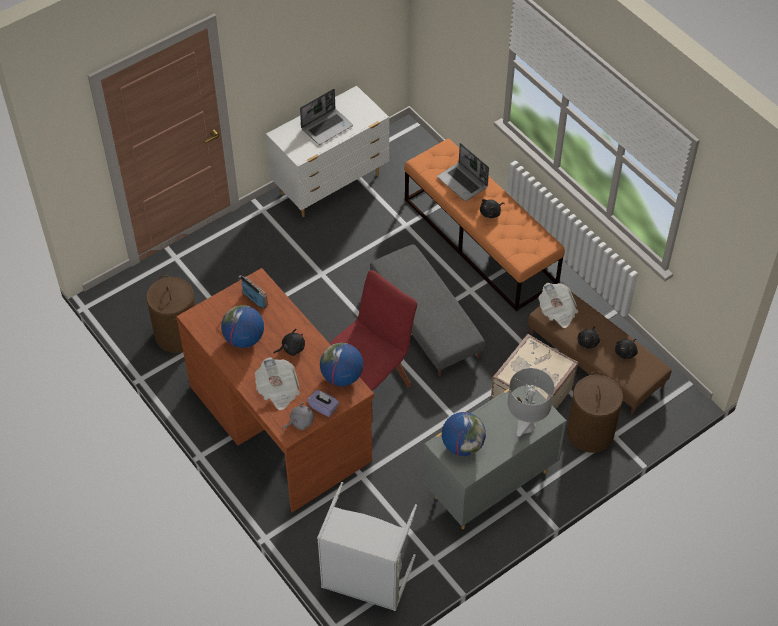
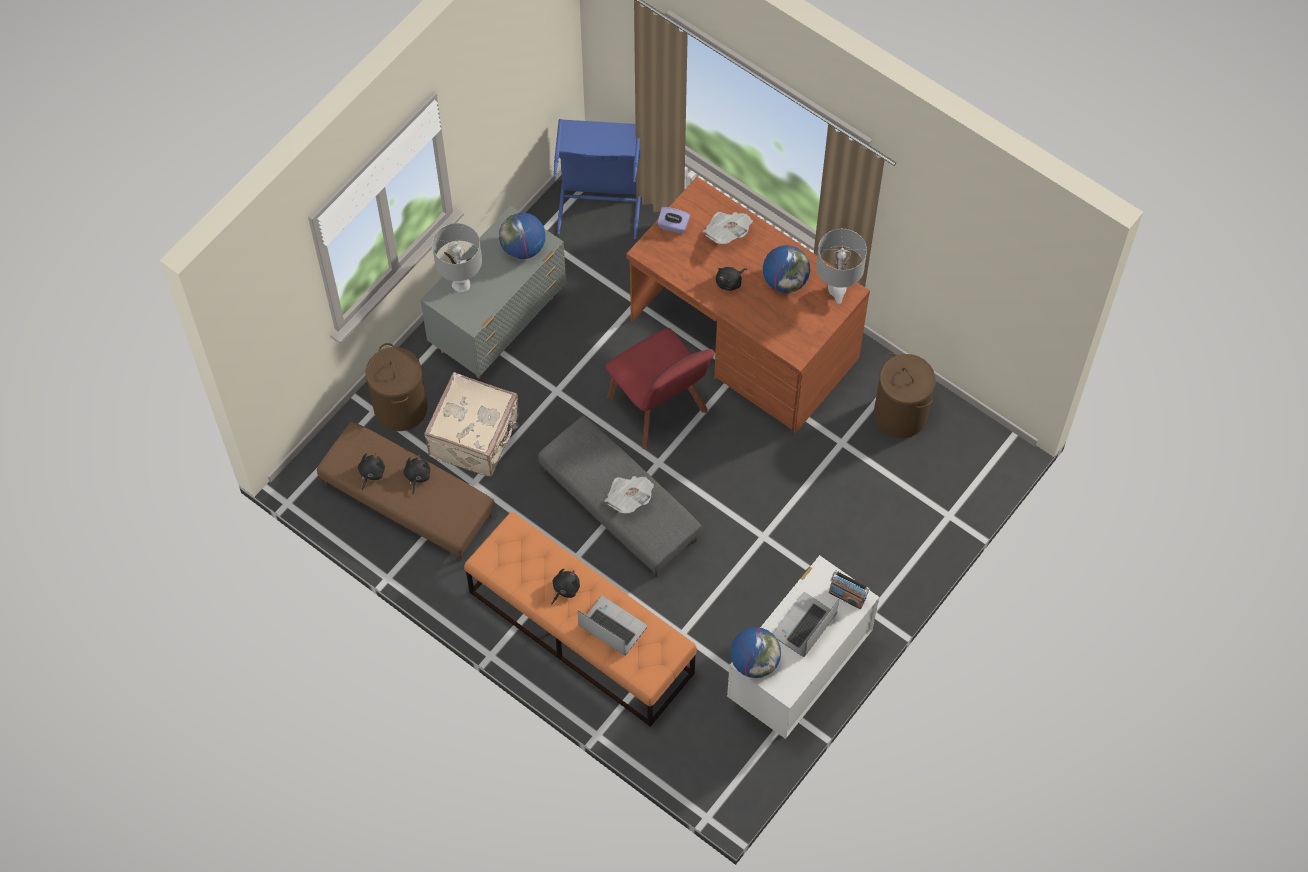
camera: 165 degrees right, 10 degrees up
(203, 322) = (837, 289): none -> grey table lamp
(255, 298) = (792, 330): radio -> radio (847, 596)
(300, 422) = (692, 205): grey plush toy -> none
(341, 376) = (666, 263): globe -> globe (754, 661)
(365, 581) = (600, 200): grey laundry basket -> blue laundry basket
(370, 383) = (659, 408): red chair -> red chair turned 60 degrees counterclockwise
(557, 311) = (460, 507): newspaper -> newspaper (629, 498)

